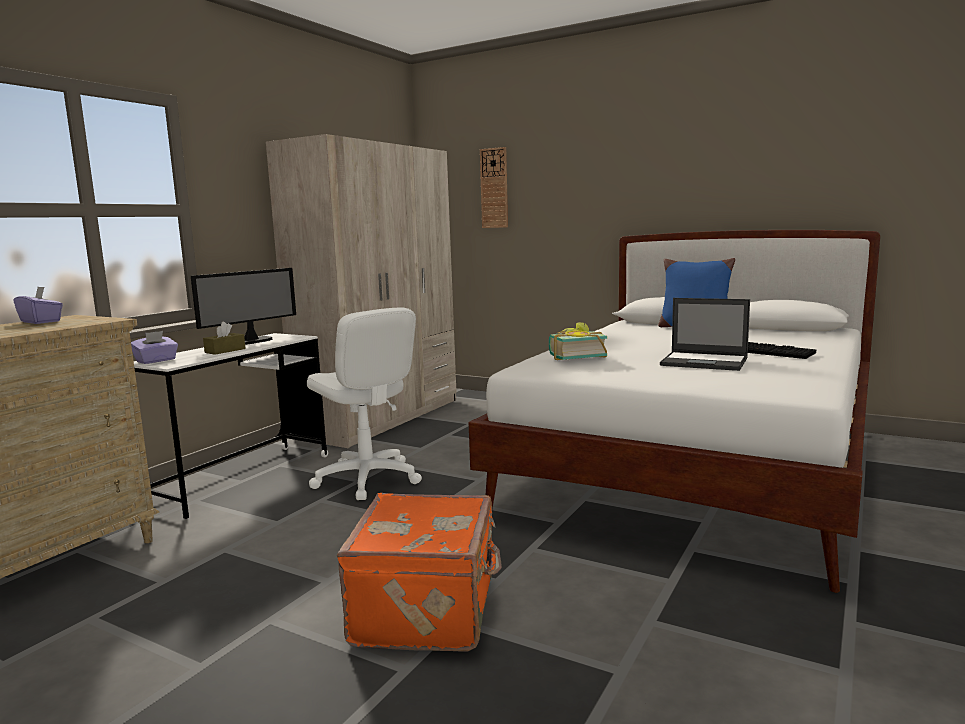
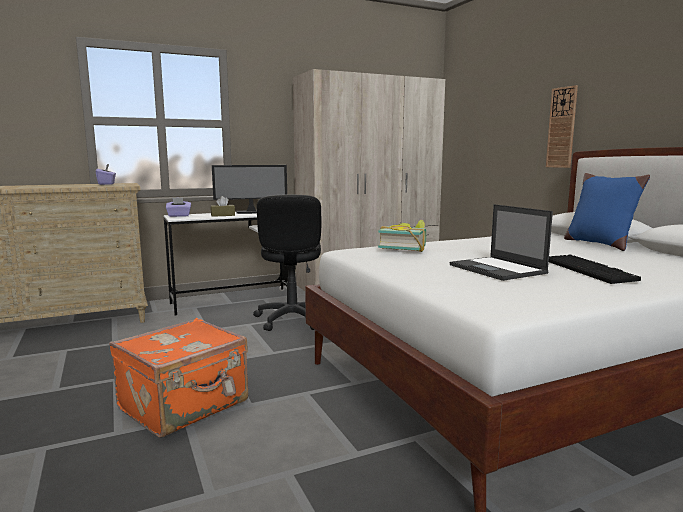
camera: 35 degrees right, 0 degrees up
(367, 479) = (292, 319): white office chair -> black office chair
(494, 188) = (489, 109): wall clock -> wall clock (561, 127)

